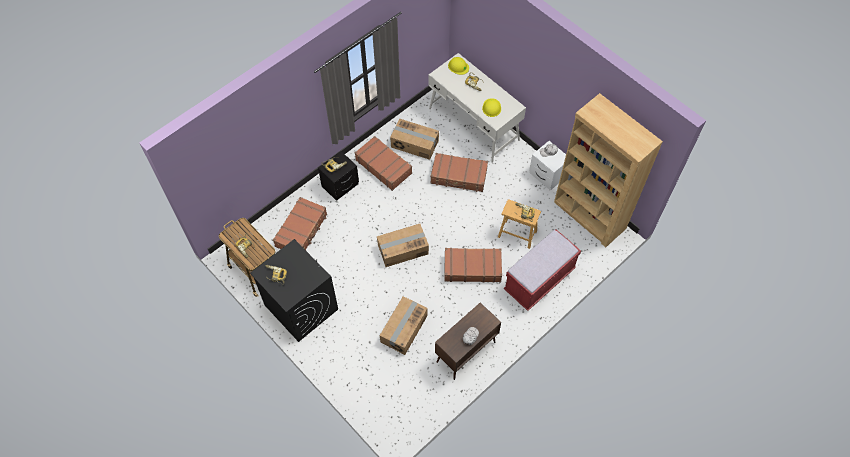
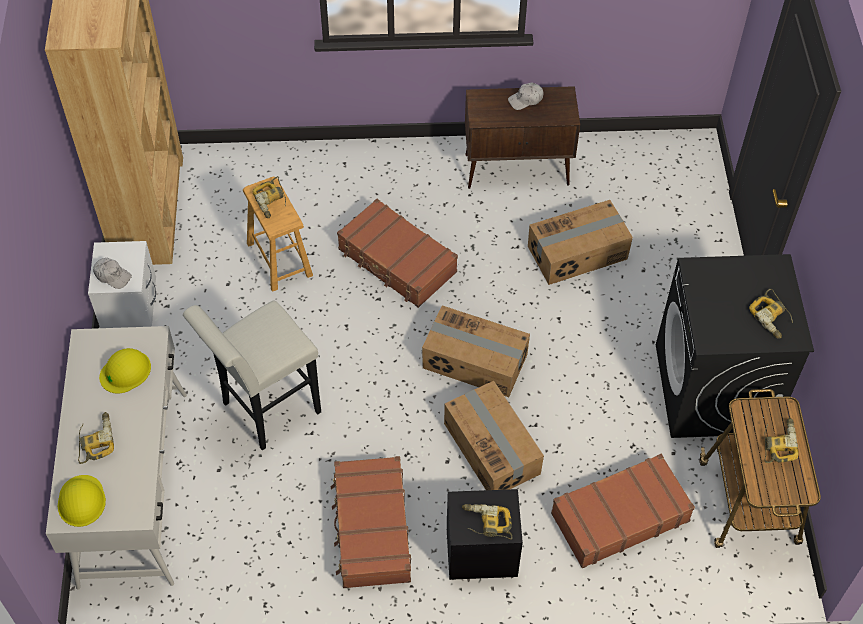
camera: 140 degrees left, 5 degrees down
(414, 144) = (275, 530): cardboard box -> cardboard box (492, 448)
(459, 176) = (265, 411): brown suitcase -> white stool
(539, 280) = (322, 182): red bench -> none

